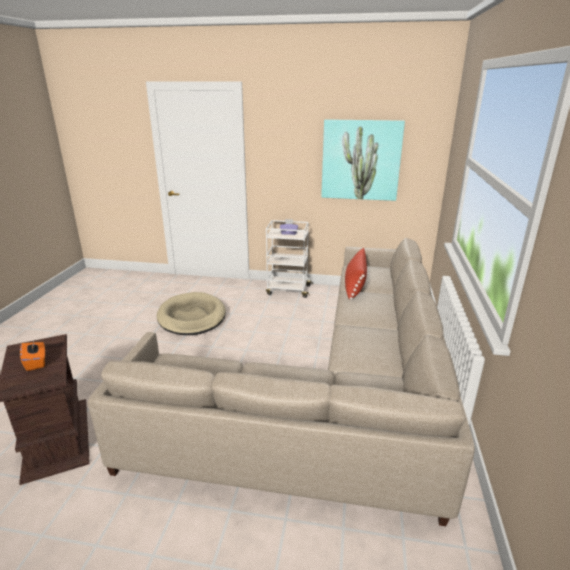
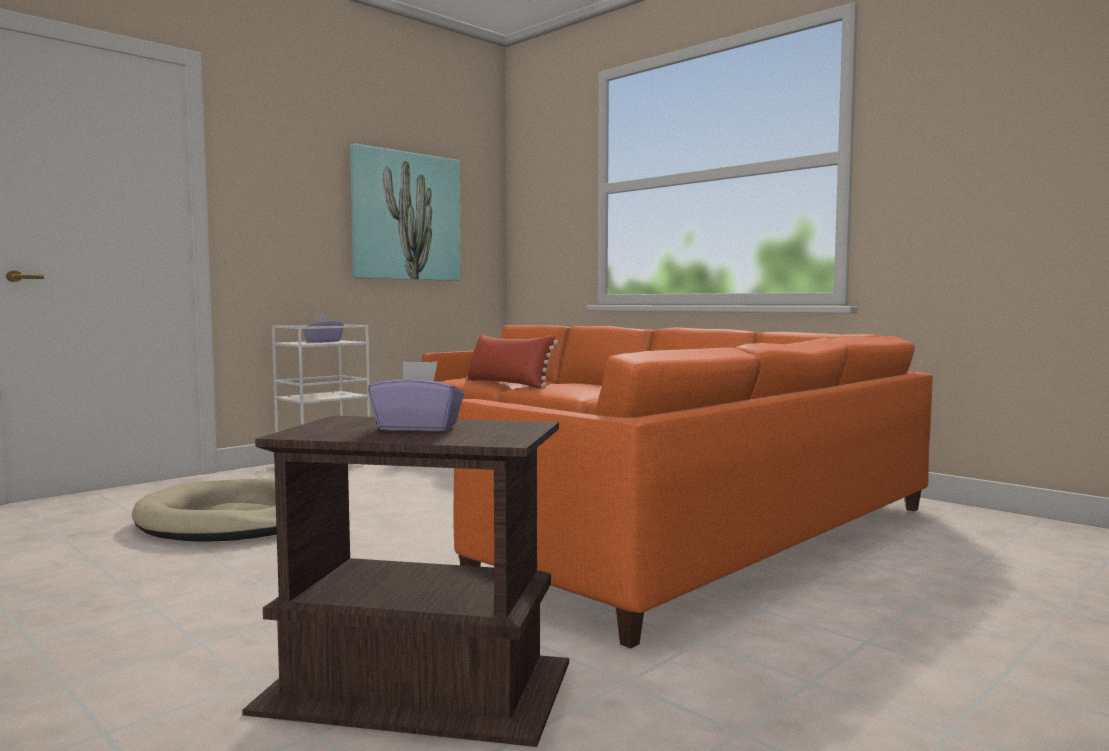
camera: 55 degrees left, 20 degrees down
(36, 362) = (418, 428): orange tissue box -> purple tissue box
(336, 392) = (639, 495): beige sofa -> orange sofa

